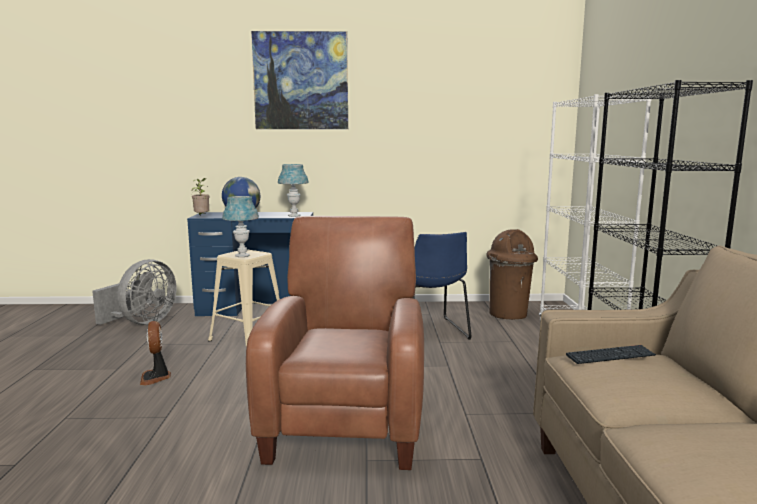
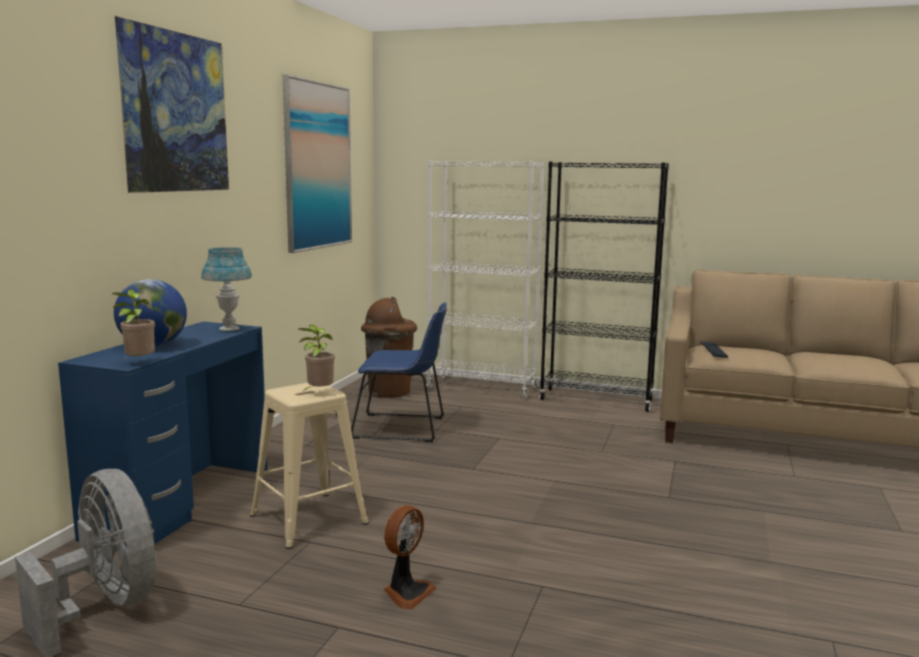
camera: 70 degrees left, 0 degrees up
(156, 377) = (406, 592): fan -> fan turned 60 degrees counterclockwise
(242, 256) = (318, 393): blue table lamp -> potted plant
(347, 419) = (591, 493): brown armchair -> none
(469, 112) = (318, 166): none -> picture

